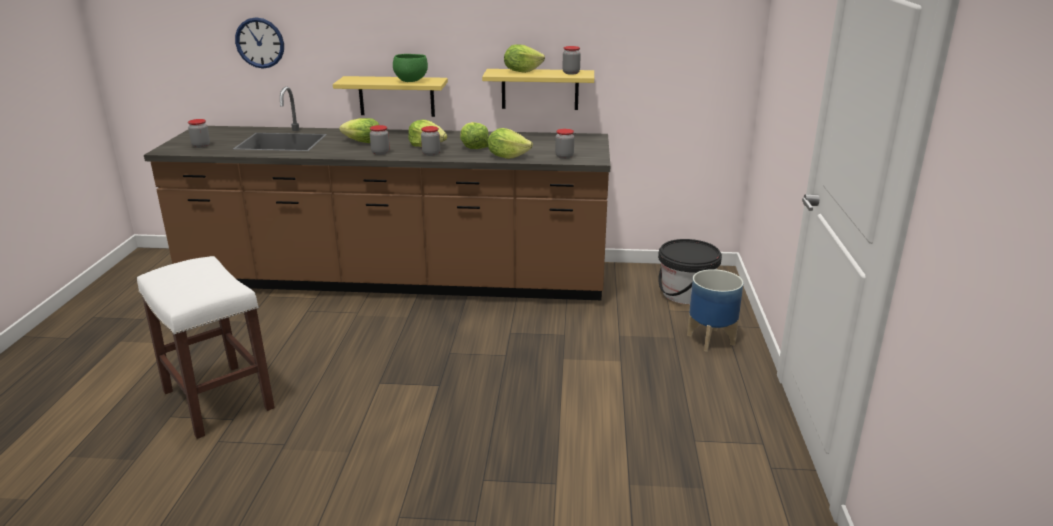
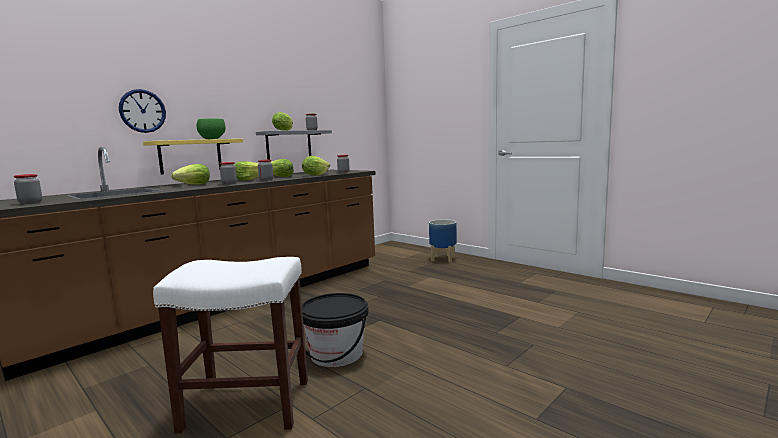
camera: 50 degrees left, 15 degrees down
(260, 43) = (51, 112): wall clock -> wall clock (142, 111)
(540, 89) = (289, 144): yellow shelf -> grey shelf
(685, 293) = (396, 252): black bucket -> black bucket (336, 354)

